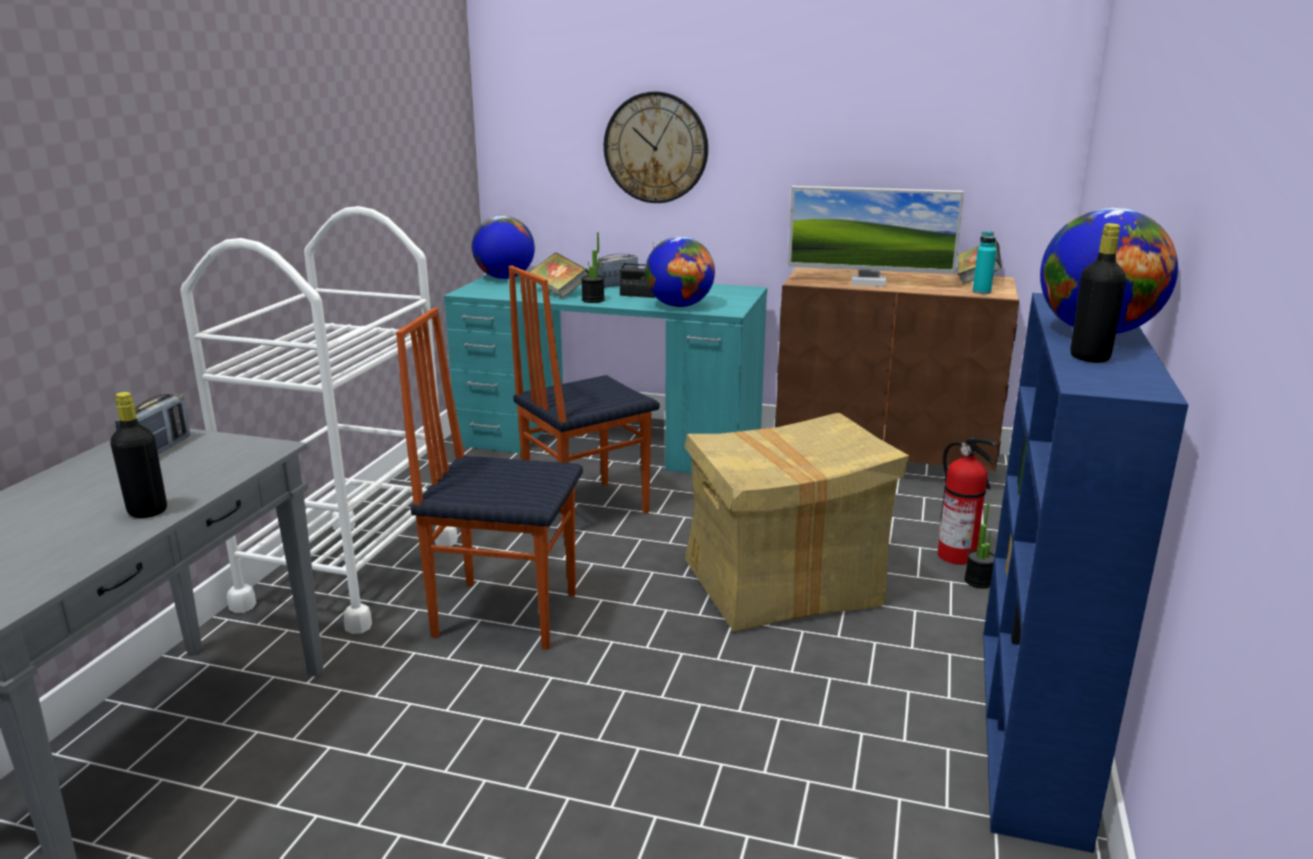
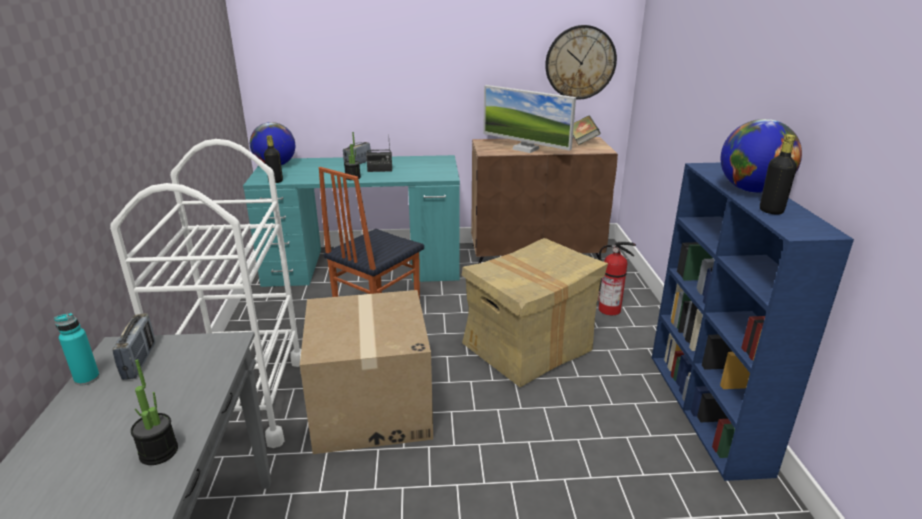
camera: 20 degrees left, 5 degrees up
(147, 511) = (181, 421): black bottle -> black bottle (275, 181)
(505, 613) = (371, 407): chair -> cardboard box
(559, 292) = (324, 173): book -> none
(656, 148) = (373, 68): wall clock -> wall clock (580, 62)
(679, 306) = (413, 176): globe -> none
(868, 282) = (525, 149): monitor -> monitor turned 45 degrees clockwise
(978, 581) = (630, 324): potted plant -> potted plant (159, 452)
(981, 292) = (593, 149): turquoise bottle -> turquoise bottle (87, 378)

